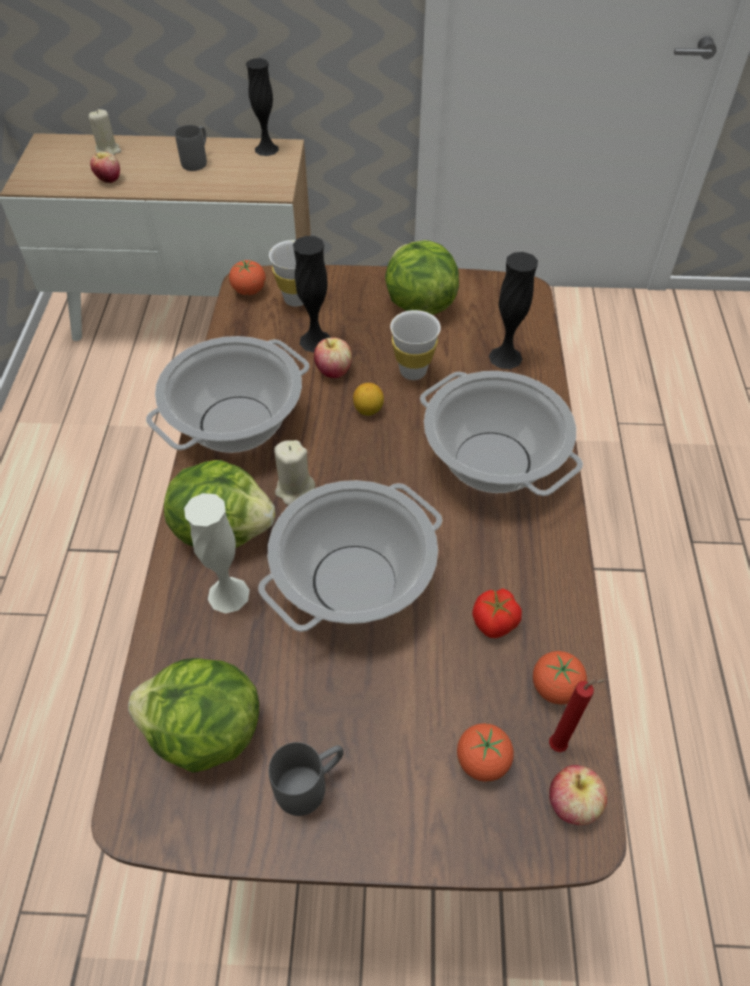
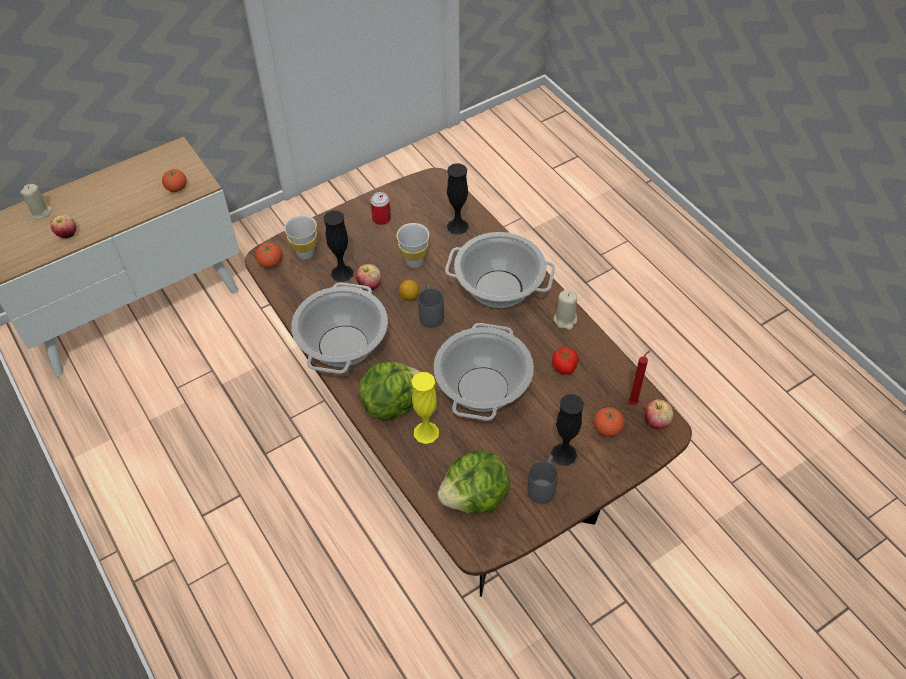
camera: 35 degrees left, 0 degrees up
(197, 161) = (121, 189): grey mug -> grey mug (430, 313)
(228, 594) = (426, 432): white vase -> yellow vase
(266, 149) = (164, 156): black vase -> black vase (564, 454)
(294, 489) = (409, 361): beige candle -> beige candle (565, 320)
(418, 304) = (381, 219): lettuce -> can
(555, 687) = (613, 379): tomato -> tomato (176, 188)

